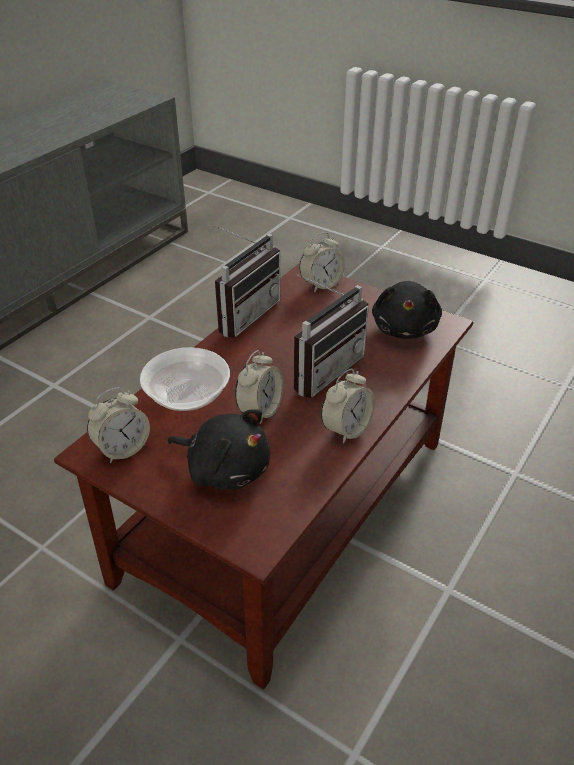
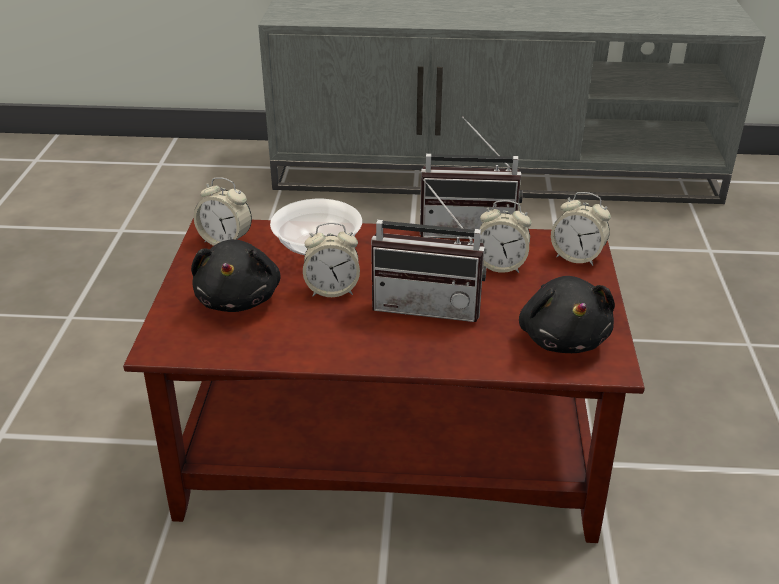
camera: 60 degrees right, 5 degrees down
(346, 429) = (349, 349): alarm clock -> alarm clock (500, 266)
(404, 328) = (563, 337): black plush toy -> black plush toy turned 75 degrees counterclockwise

